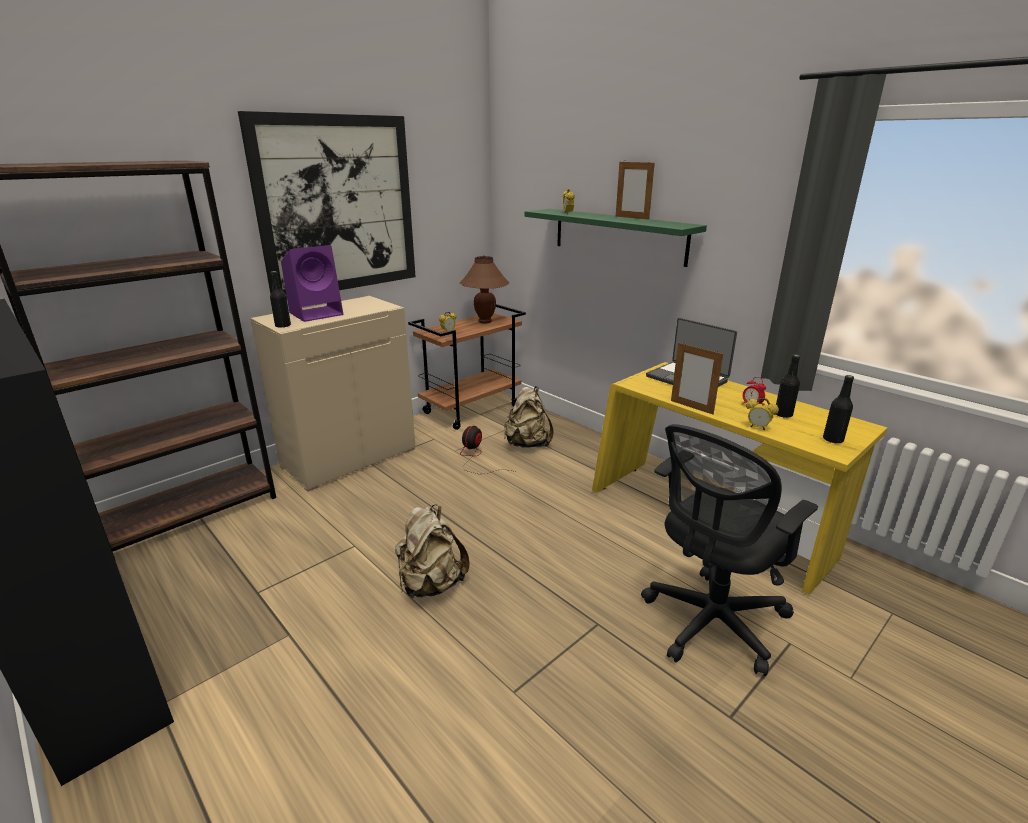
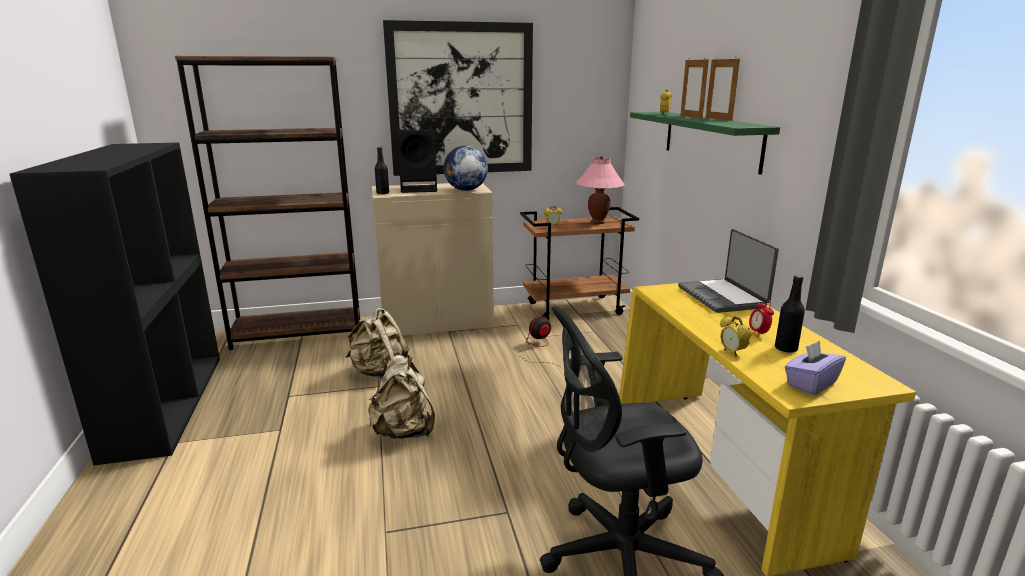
camera: 30 degrees right, 5 degrees down
(317, 313) = (420, 189): purple speaker -> black speaker
(371, 308) = (465, 190): none -> globe
(485, 321) = (598, 222): brown table lamp -> pink table lamp
(527, 444) = (598, 348): beige backpack -> beige backpack (379, 372)
(691, 407) = (685, 320): picture frame -> picture frame (691, 117)
(833, 439) = (810, 384): black bottle -> purple tissue box

